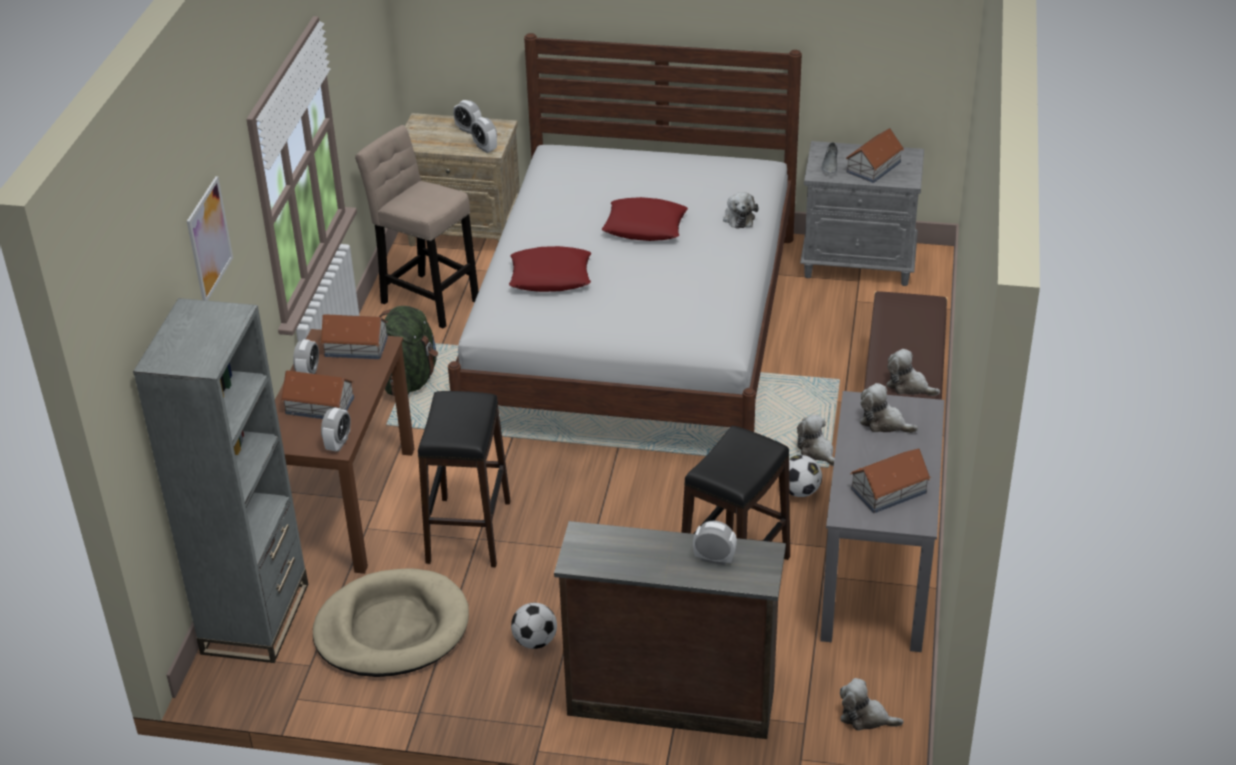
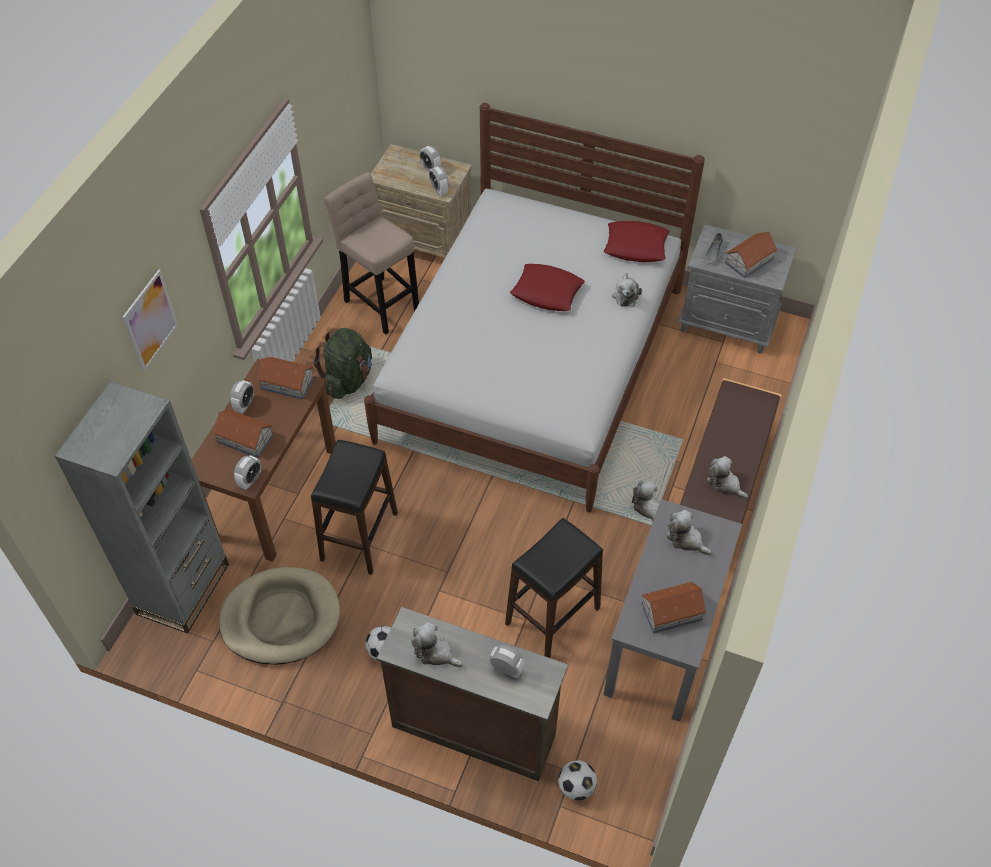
camera: 10 degrees right, 15 degrees up
(551, 276) = (459, 332): red pillow -> red pillow (636, 246)
(800, 491) = (623, 545): football -> football (576, 787)
(865, 717) = (620, 776): plush toy -> plush toy (435, 652)

